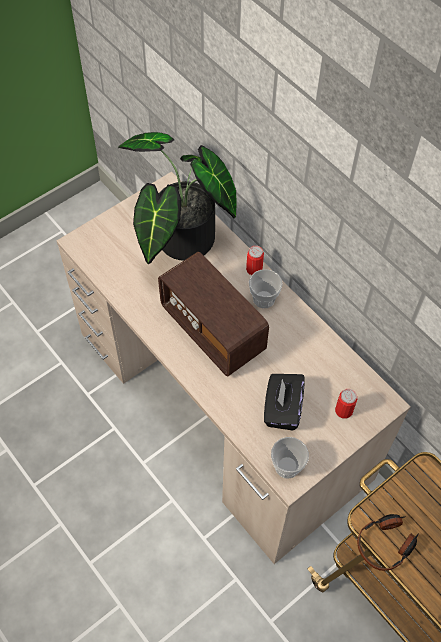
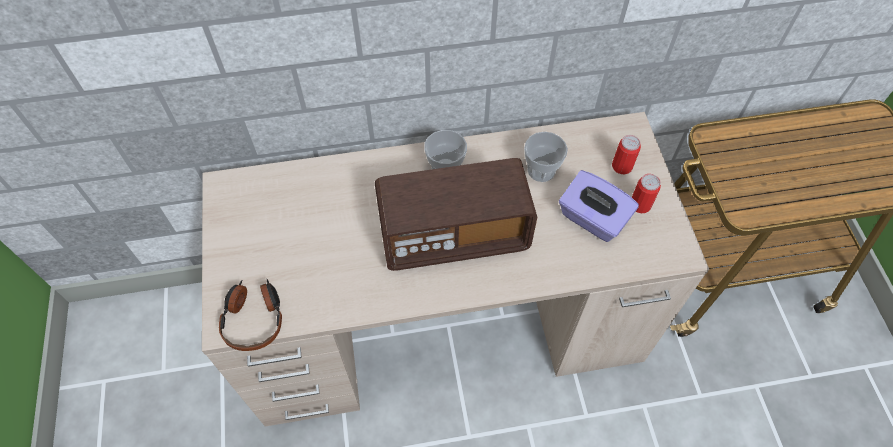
camera: 60 degrees left, 0 degrees up
(179, 242) = (311, 212): potted plant -> none
(254, 269) = (401, 158): can -> can (640, 204)
(282, 409) = (592, 219): black tissue box -> purple tissue box
(287, 466) = (663, 248): cup -> cup (541, 170)
(386, 544) = (774, 210): headphones -> headphones (254, 318)

